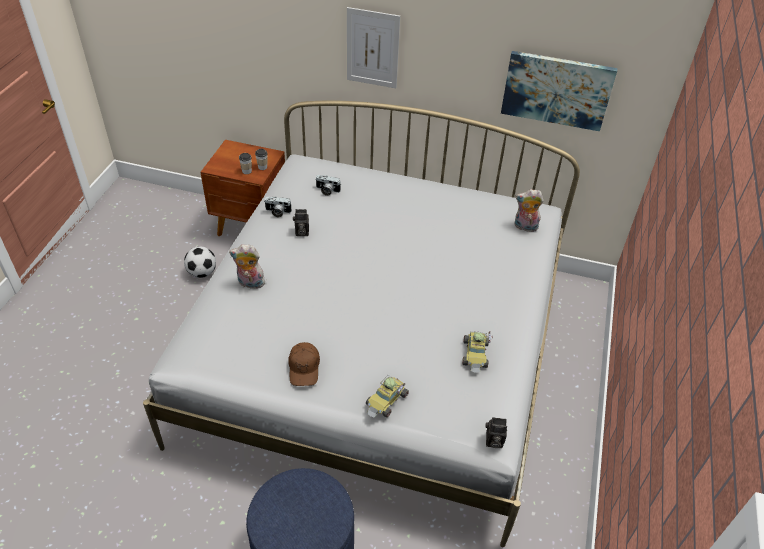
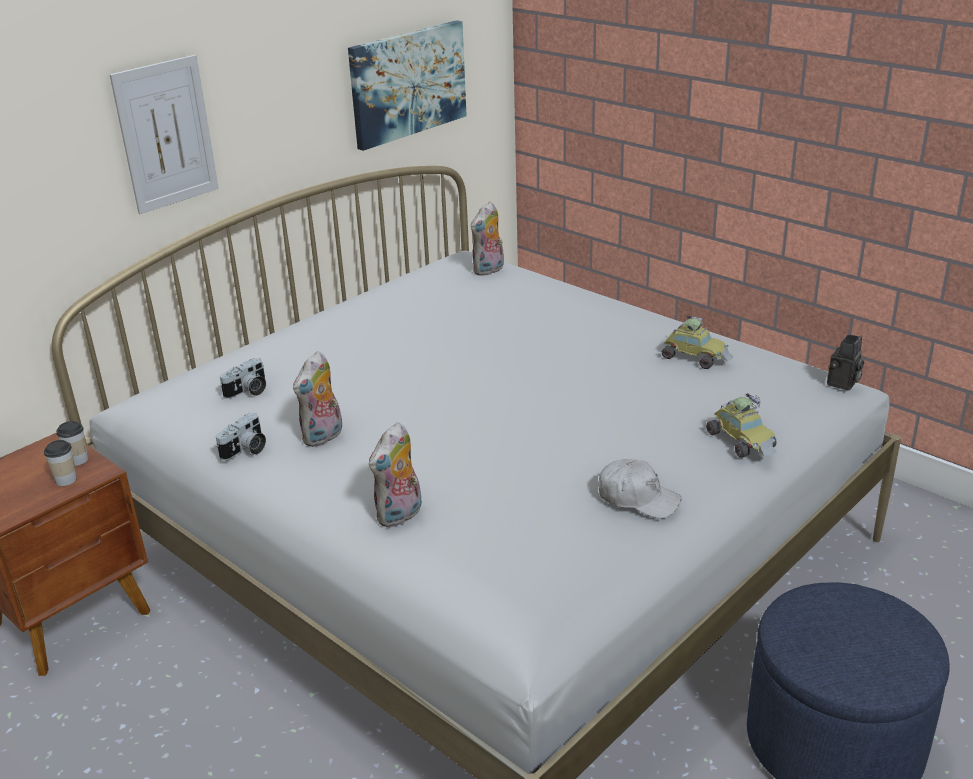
camera: 60 degrees left, 15 degrees down
(202, 273) = (122, 724): football -> none
(301, 232) = (323, 437): camera -> plush toy
(304, 368) = (638, 498): brown cap -> white cap

